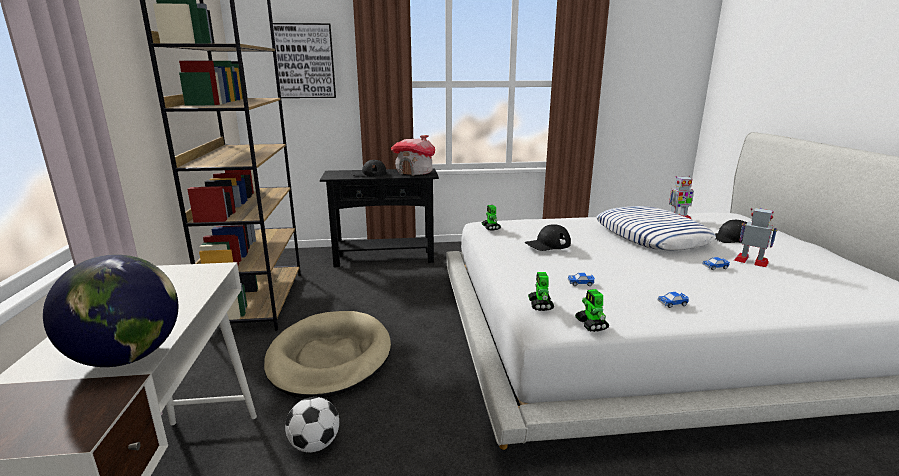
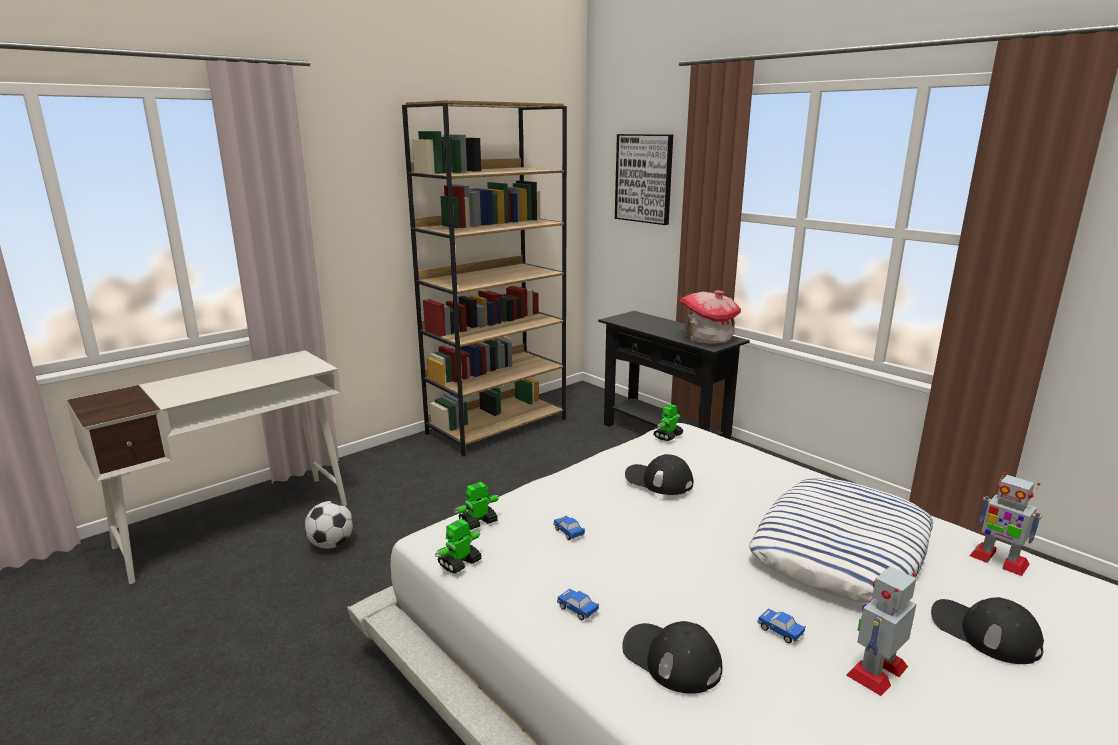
camera: 55 degrees right, 0 degrees up
(128, 357) = (177, 397): globe -> none
(329, 358) = (447, 497): beige dog bed -> none
(369, 174) = (656, 326): black cap -> black cap (671, 658)
(751, 261) = (877, 670): toy robot -> toy robot turned 135 degrees counterclockwise

